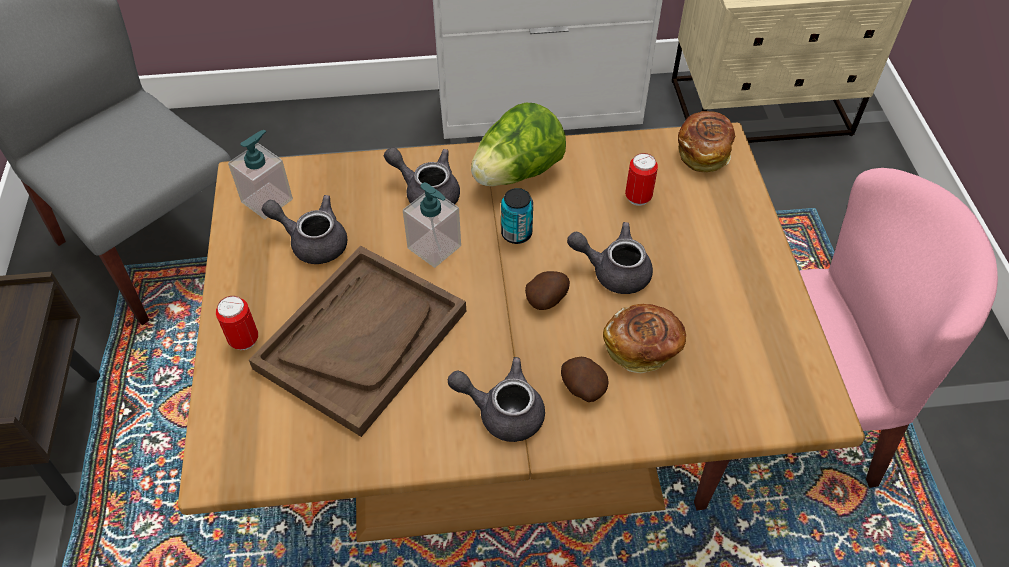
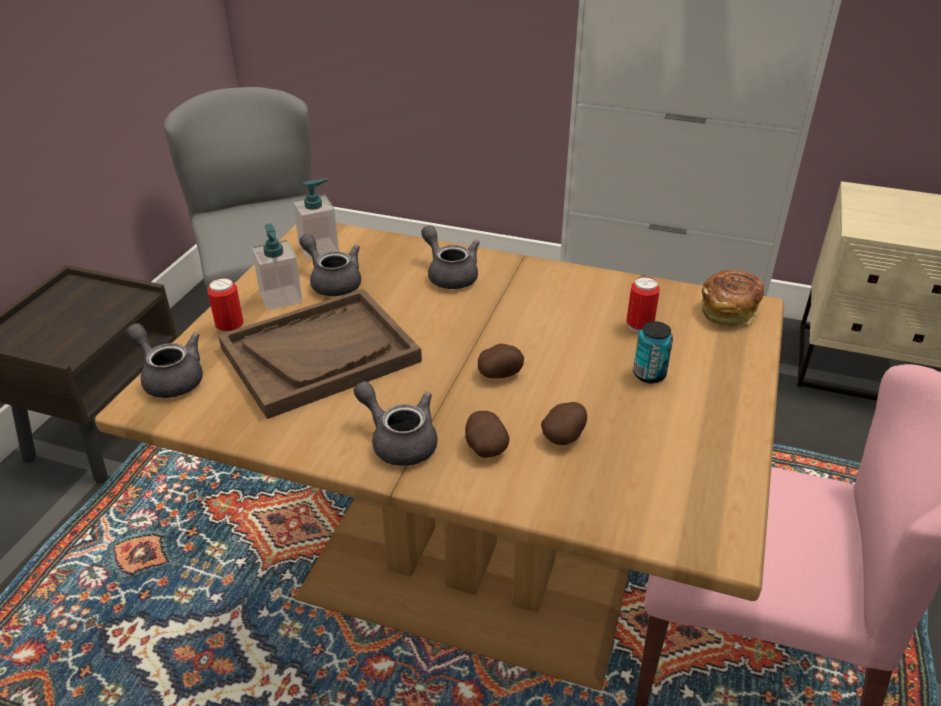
camera: 25 degrees right, 15 degrees down
(434, 247) = (428, 311): soap dispenser -> soap dispenser (281, 297)
(516, 234) = (506, 322): can -> can (649, 374)
(517, 173) = (538, 281): lettuce -> none
(613, 271) = (577, 372): grey teapot -> grey teapot (169, 377)
(642, 348) = (565, 436): bread -> potato

